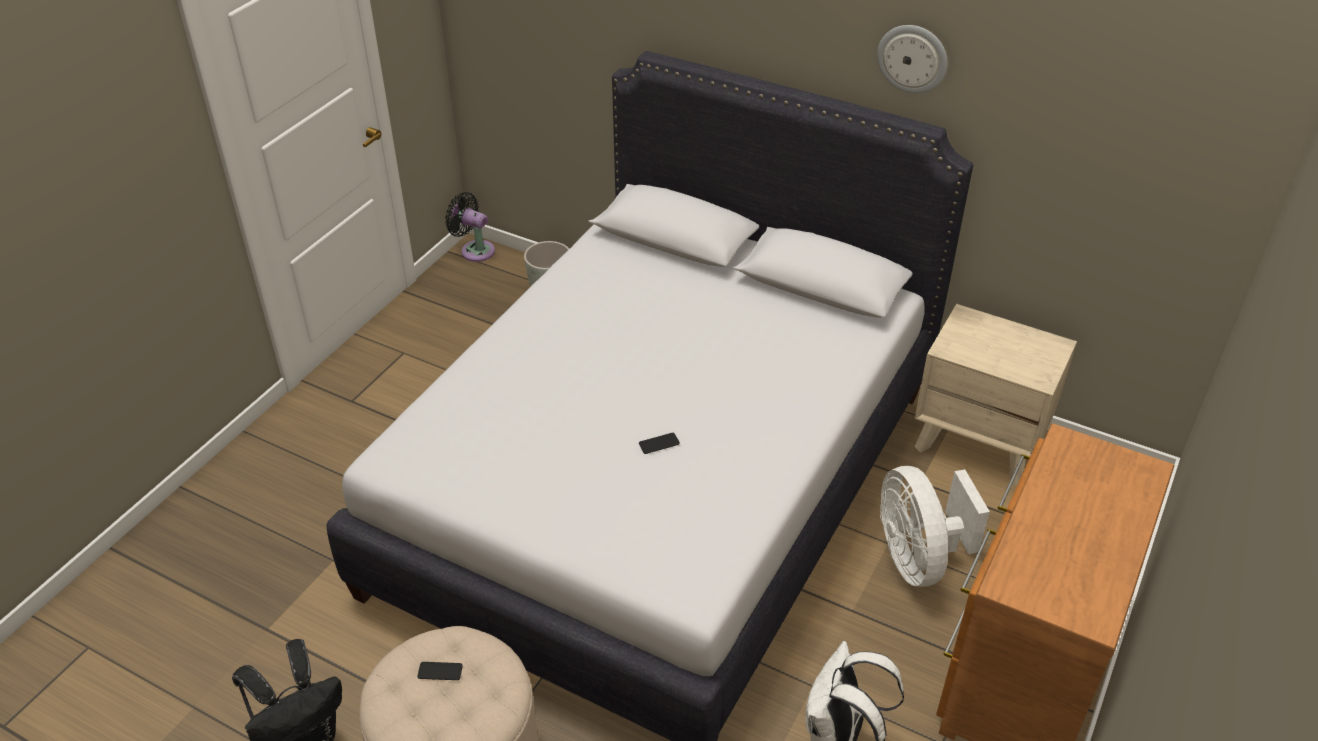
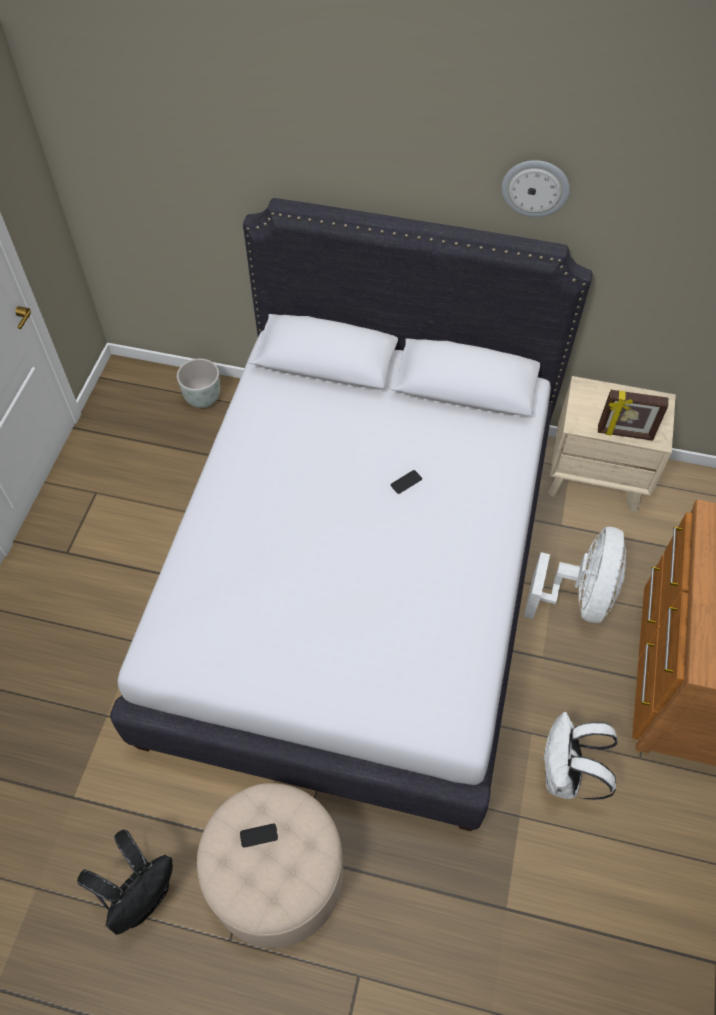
camera: 15 degrees left, 15 degrees up
(474, 250) = (123, 371): black fan -> none
(659, 443) = (382, 584): phone -> phone (406, 482)
(917, 558) = (578, 597): white fan -> white fan turned 135 degrees counterclockwise
(1001, 367) = (625, 434): none -> picture frame

